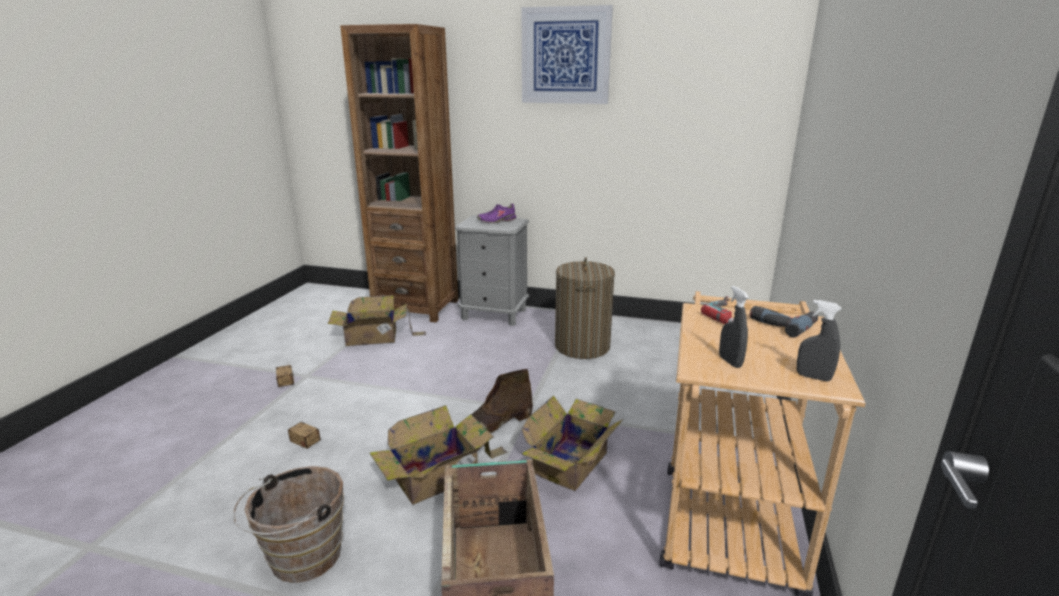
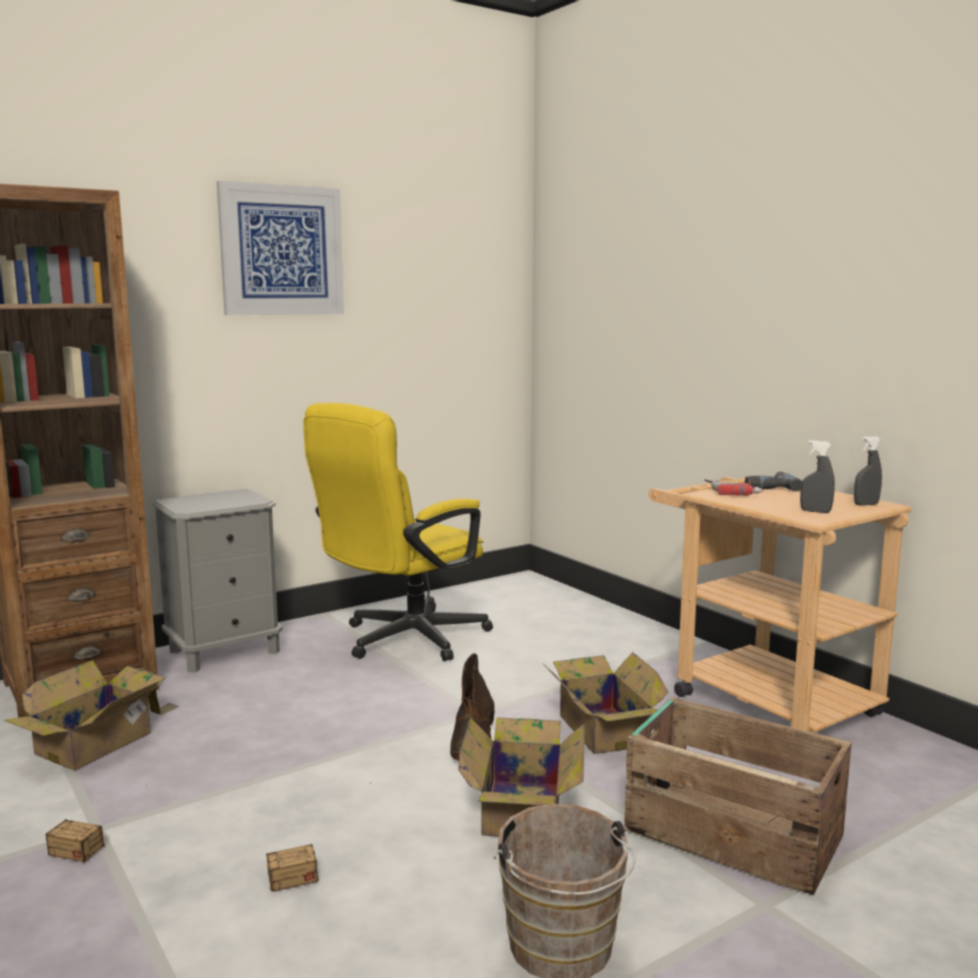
camera: 50 degrees left, 10 degrees down
(497, 221) = (215, 497): purple shoe -> none
(582, 346) = (403, 640): laundry basket -> yellow office chair

